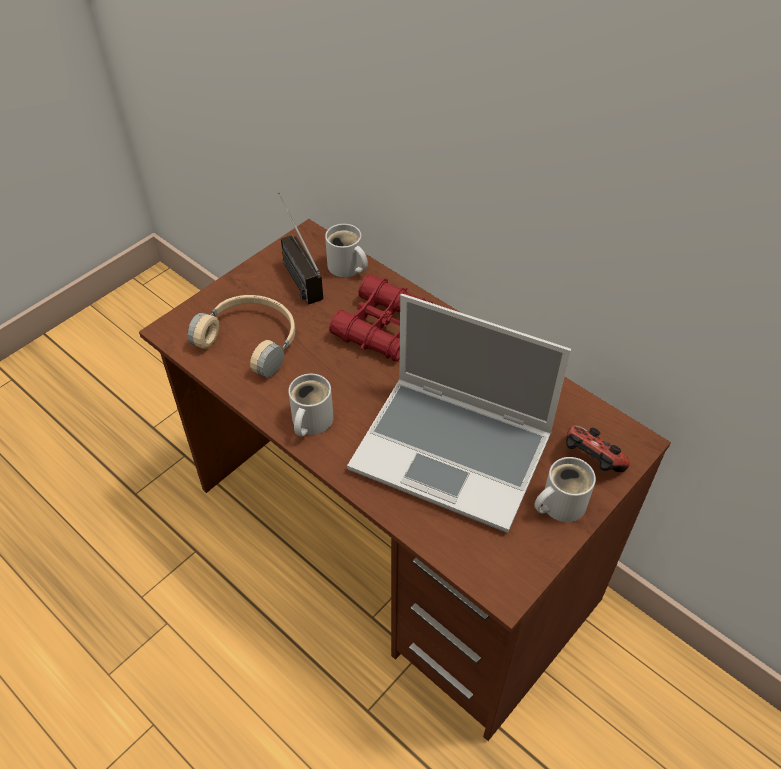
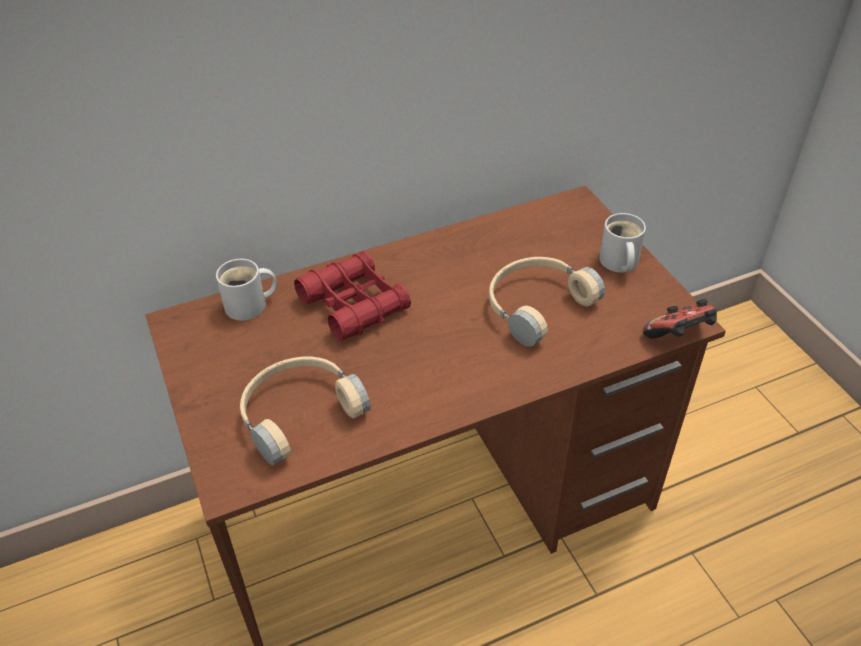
camera: 65 degrees left, 5 degrees down
(294, 271) = (220, 348): radio -> none
(309, 421) = (444, 395): white mug -> none
(454, 452) = (536, 305): laptop -> beige headphones
(590, 462) = (585, 231): game controller -> game controller (679, 336)

